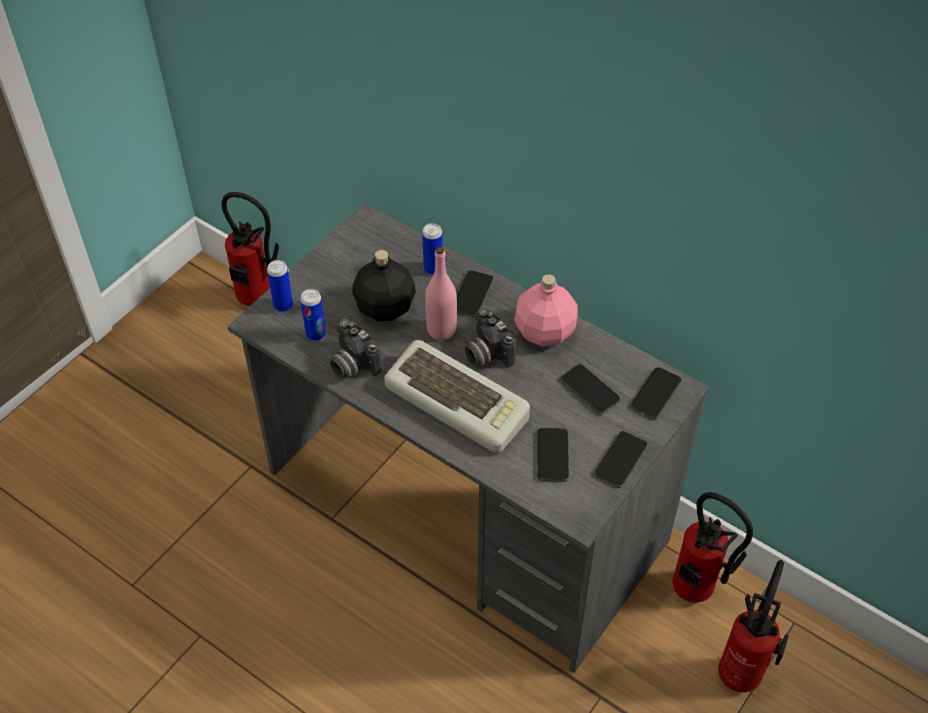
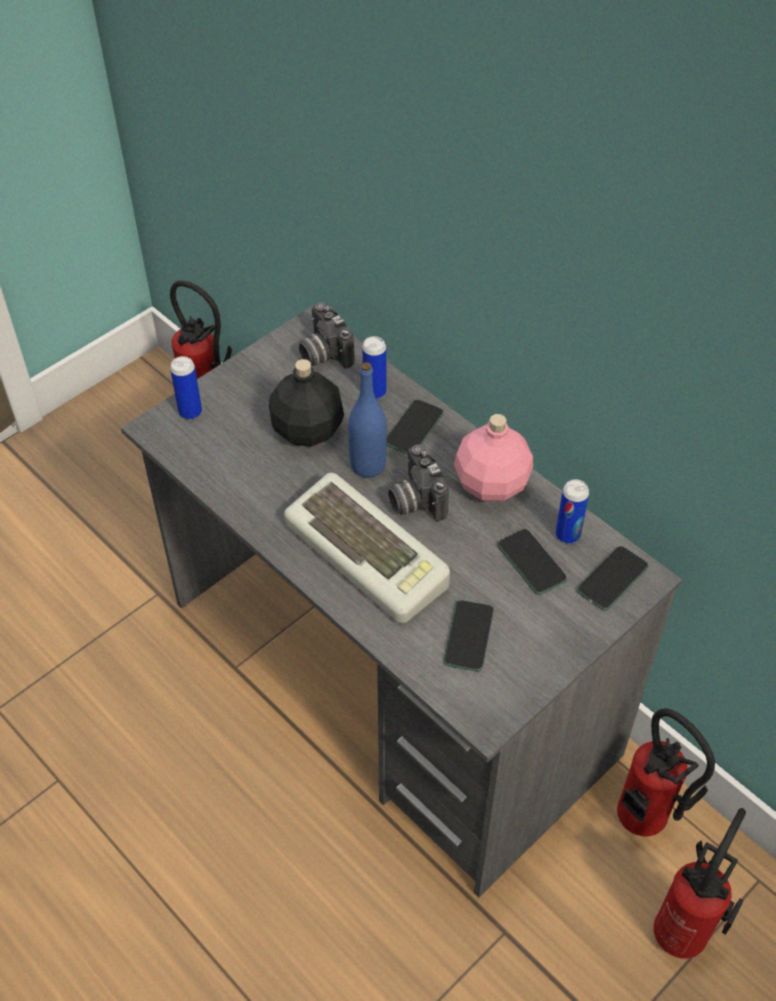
camera: 10 degrees right, 0 degrees up
(316, 334) = (219, 450): can -> can (567, 535)
(352, 364) = (253, 491): camera -> camera (323, 354)
(441, 330) = (368, 465): pink bottle -> blue bottle
(621, 460) = (552, 655): phone -> none

